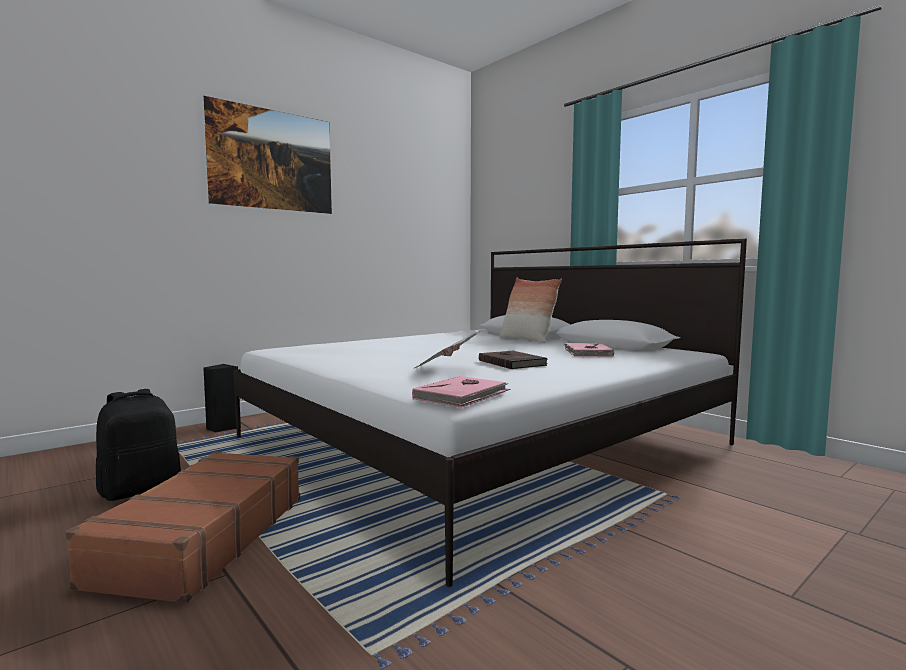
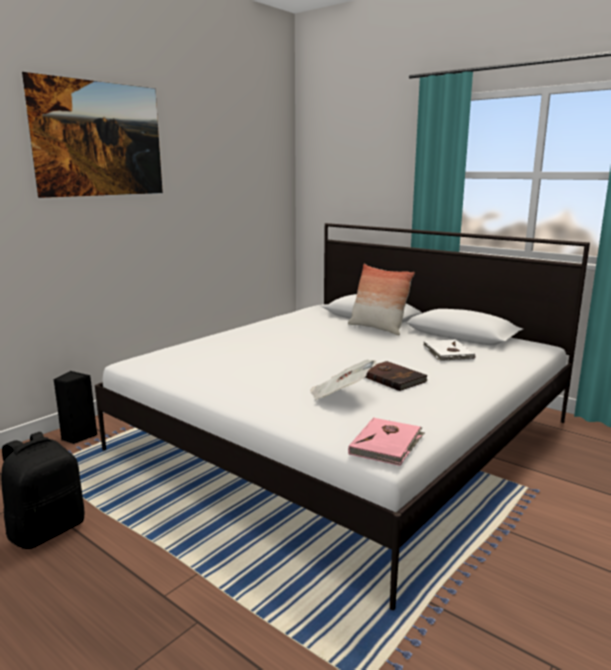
camera: 10 degrees left, 10 degrees up
(202, 538) = (149, 584): brown suitcase -> none
(587, 353) = (447, 353): pink book -> white book

